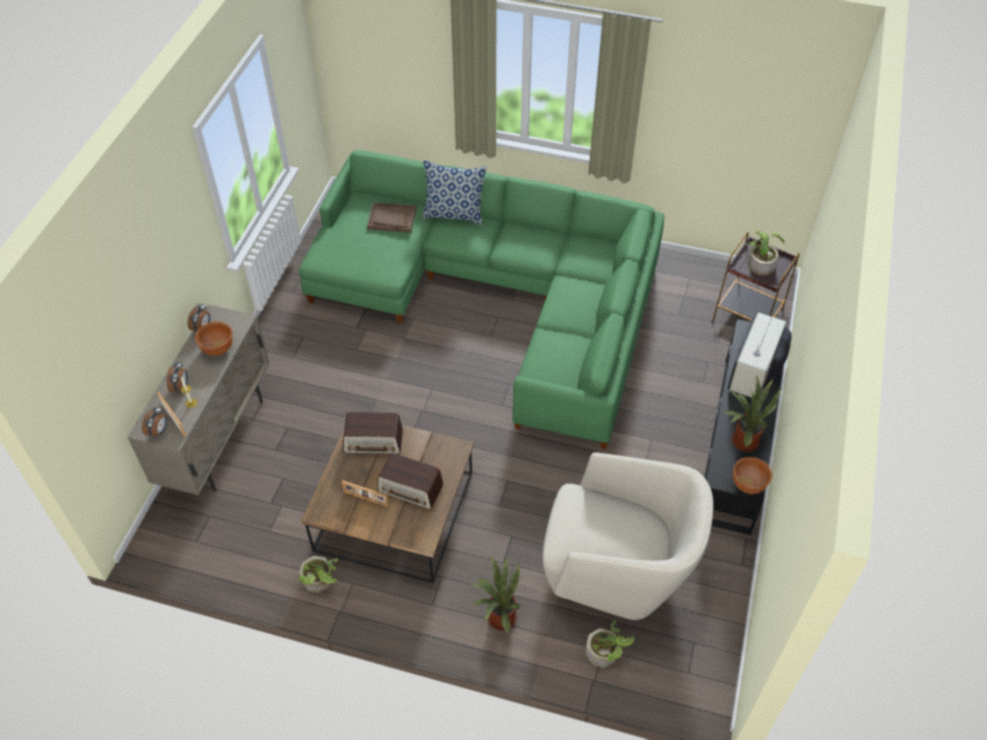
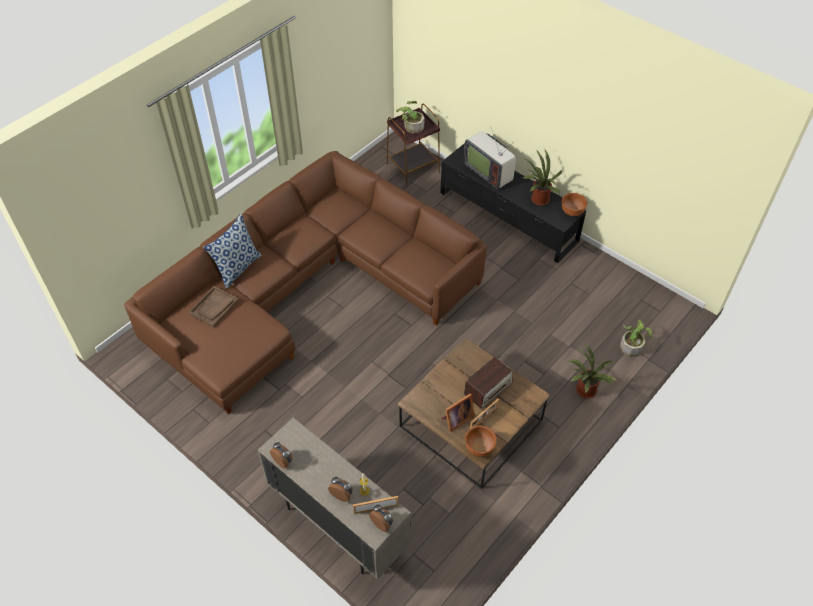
camera: 65 degrees left, 0 degrees up
(217, 349) = (314, 456): brown bowl -> brown bowl (479, 448)
(320, 582) = (511, 491): potted plant -> none
(353, 473) = (456, 419): none -> picture frame
(374, 441) = (433, 397): radio -> none
(497, 296) = (307, 289): green sofa -> brown sofa
(617, 571) = (576, 315): beige armchair -> none

